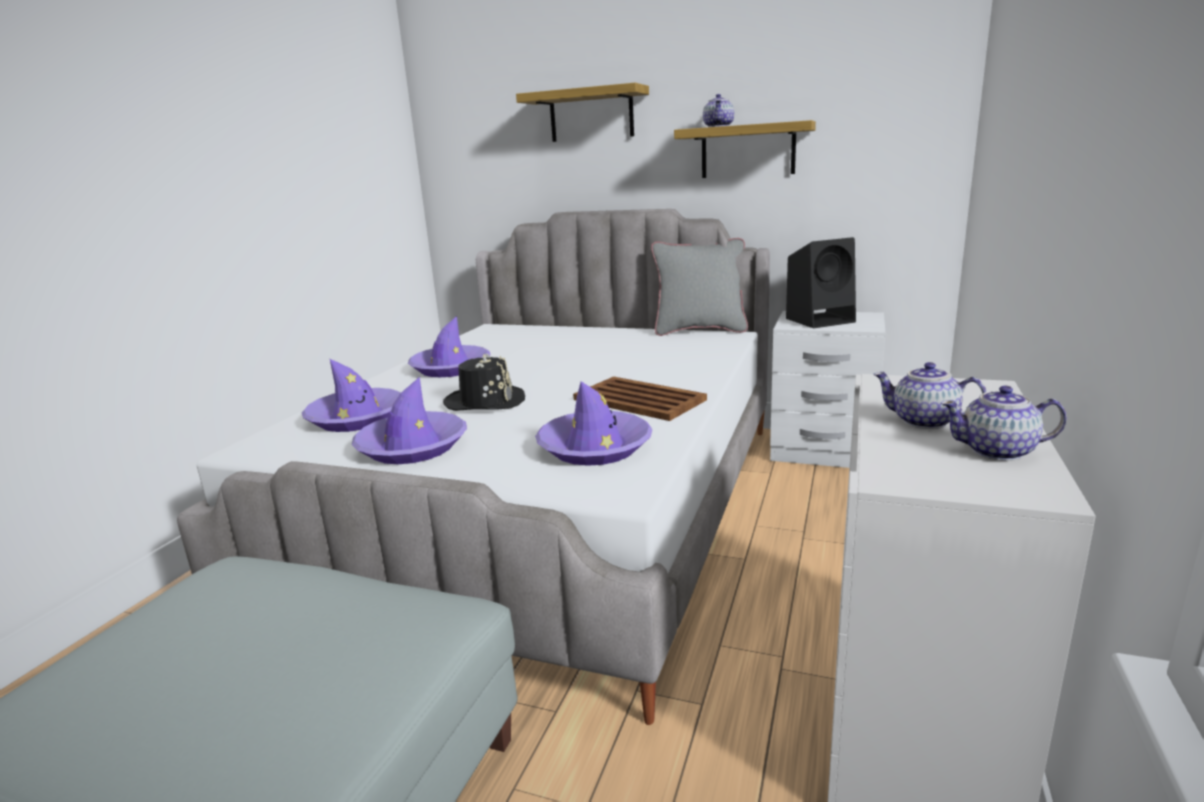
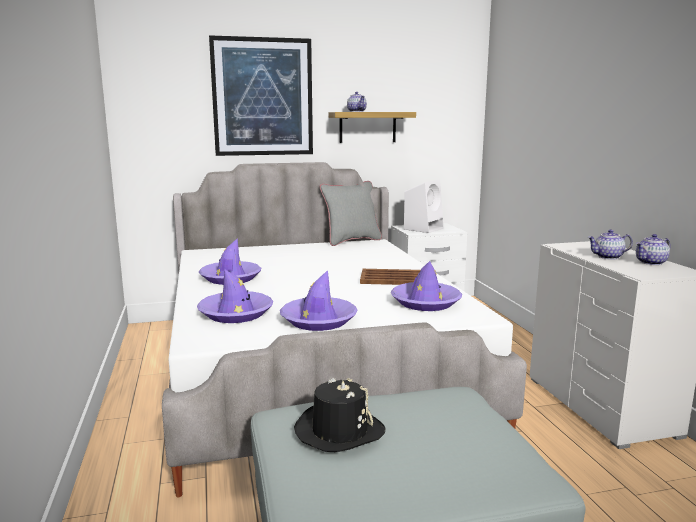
camera: 35 degrees left, 5 degrees down
(485, 401) = (305, 292): black hat -> black hat (339, 431)
(591, 115) = (263, 97): shelf -> picture
(821, 320) = (423, 228): black speaker -> white speaker

